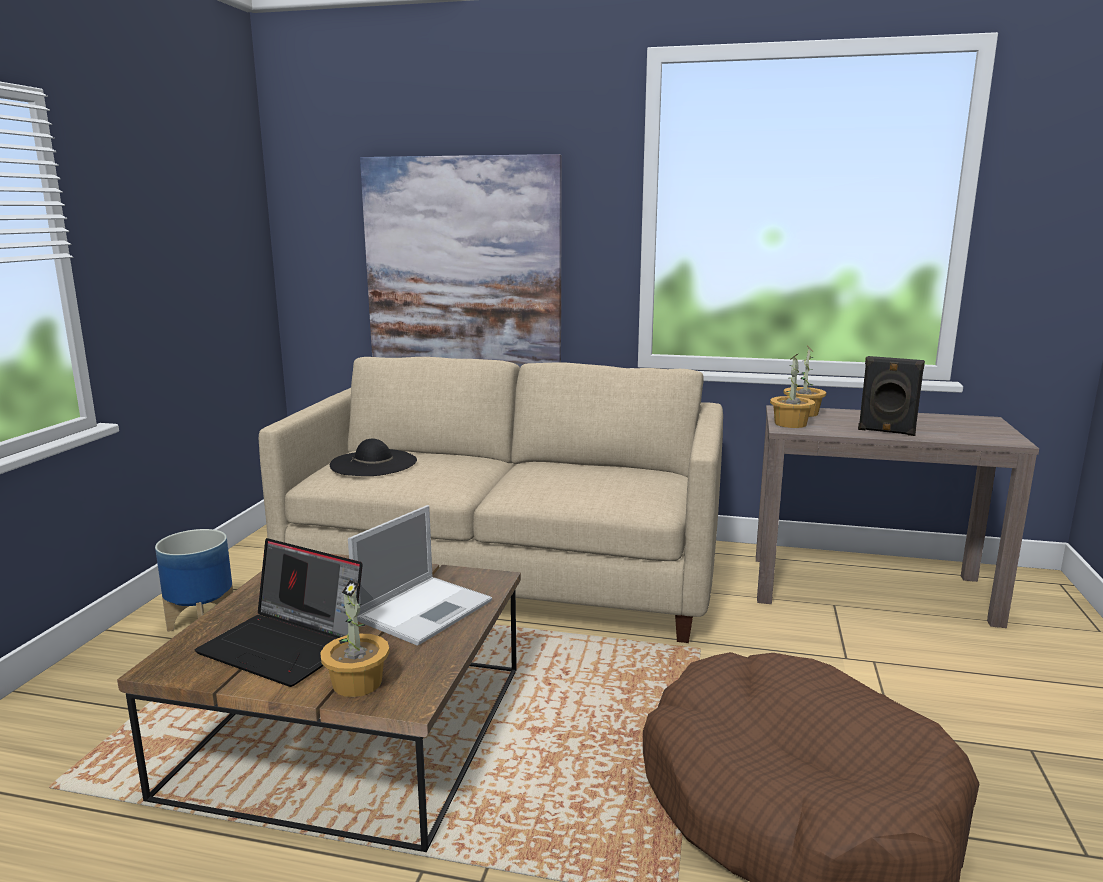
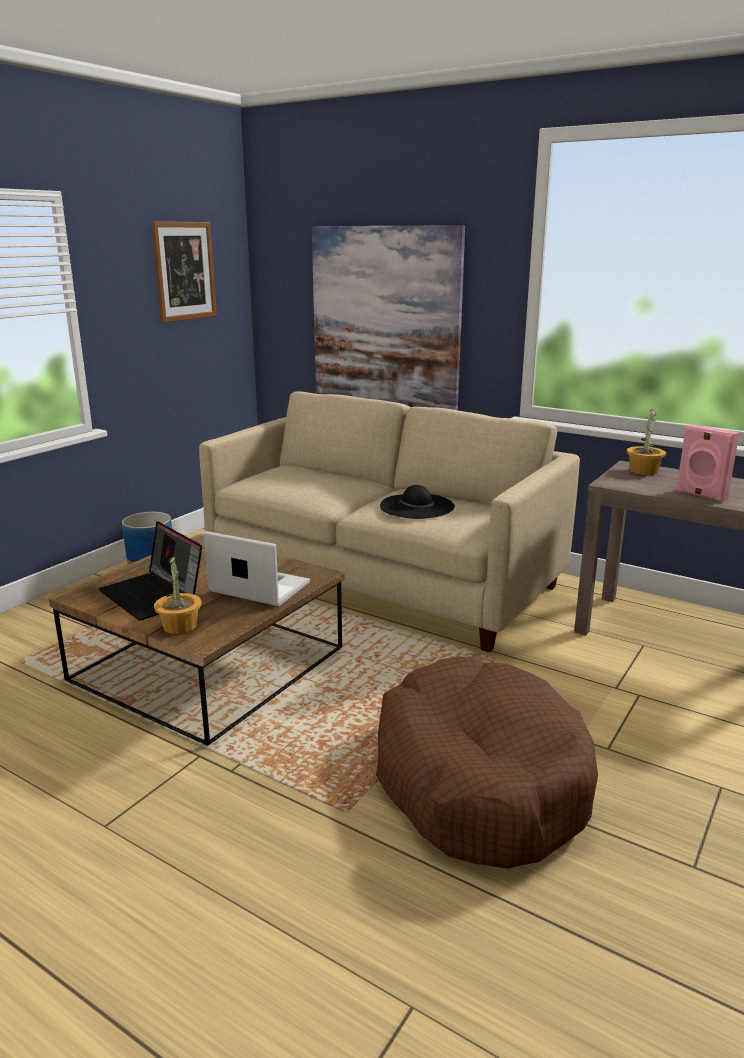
camera: 20 degrees right, 5 degrees up
(199, 210) = (184, 271): none -> picture
(374, 463) = (284, 477): black hat -> black hat (417, 506)
(425, 609) = (258, 587): laptop -> laptop turned 120 degrees counterclockwise
(791, 424) = (618, 479): potted plant -> none
(886, 431) = (700, 495): black speaker -> pink speaker

